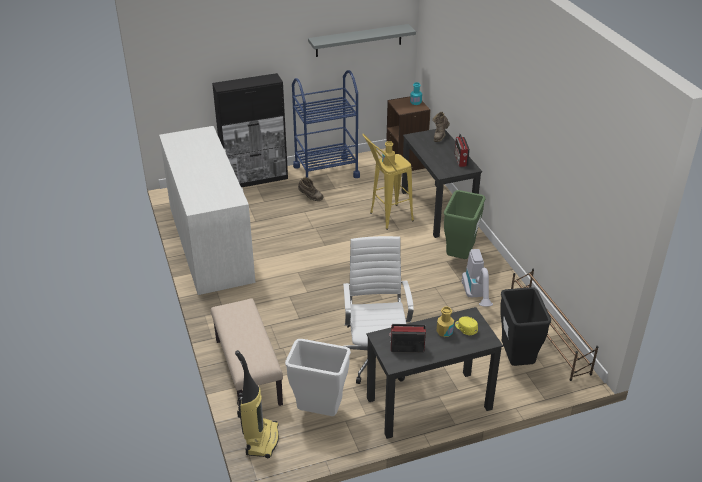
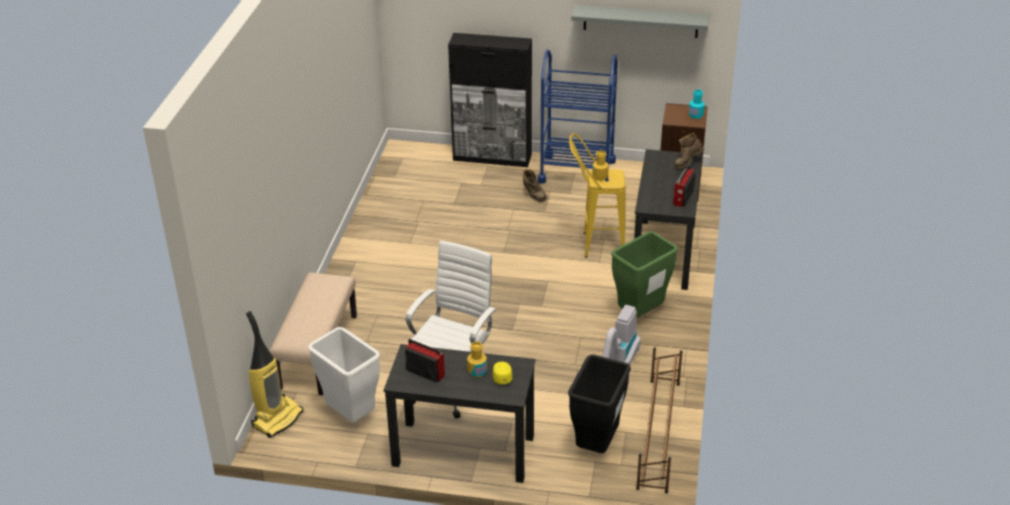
camera: 30 degrees right, 0 degrees up
(210, 243) = (389, 212): white dresser -> none

